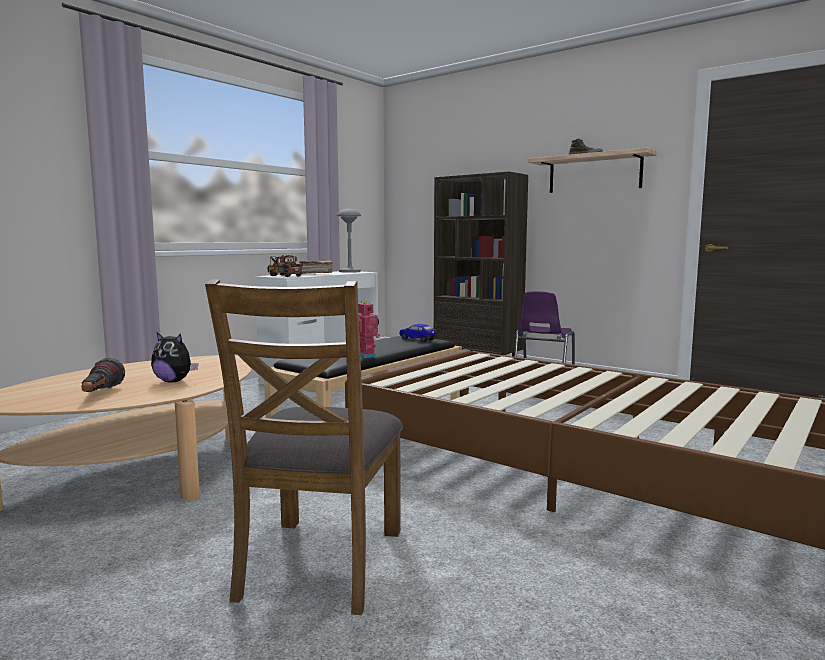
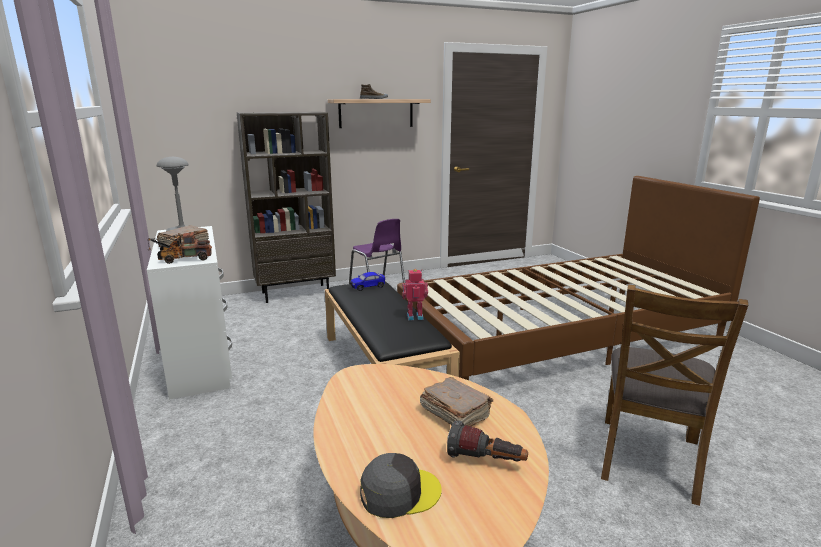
camera: 60 degrees left, 10 degrees up
(56, 383) = (399, 492): none -> grey cap
(174, 381) = (454, 413): plush toy -> brown book
(320, 563) = (649, 458): brown chair -> brown chair turned 75 degrees clockwise

